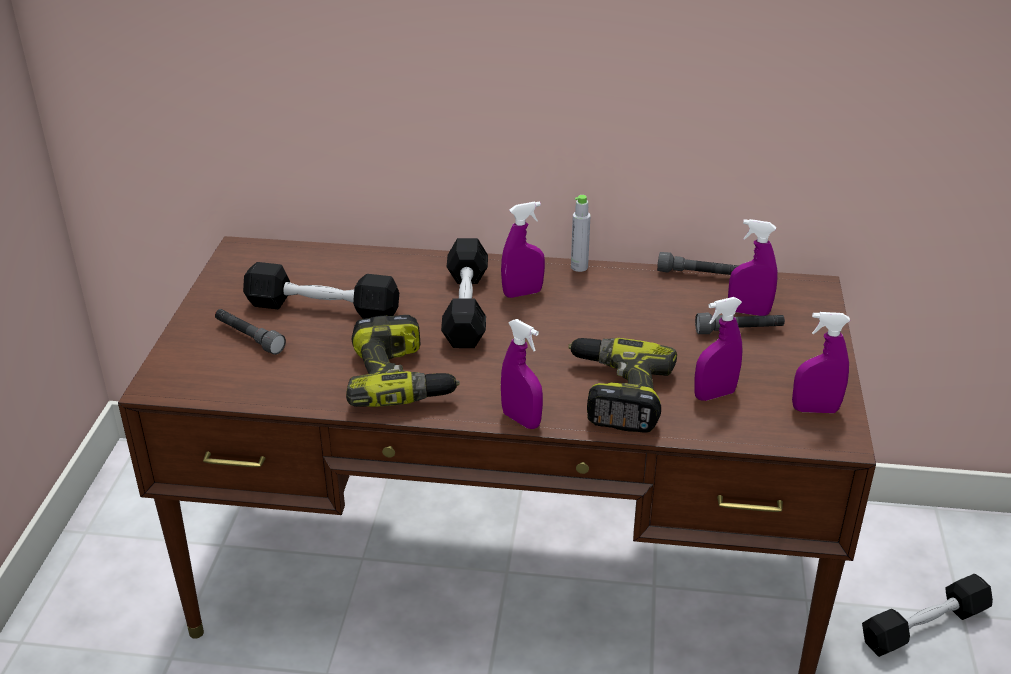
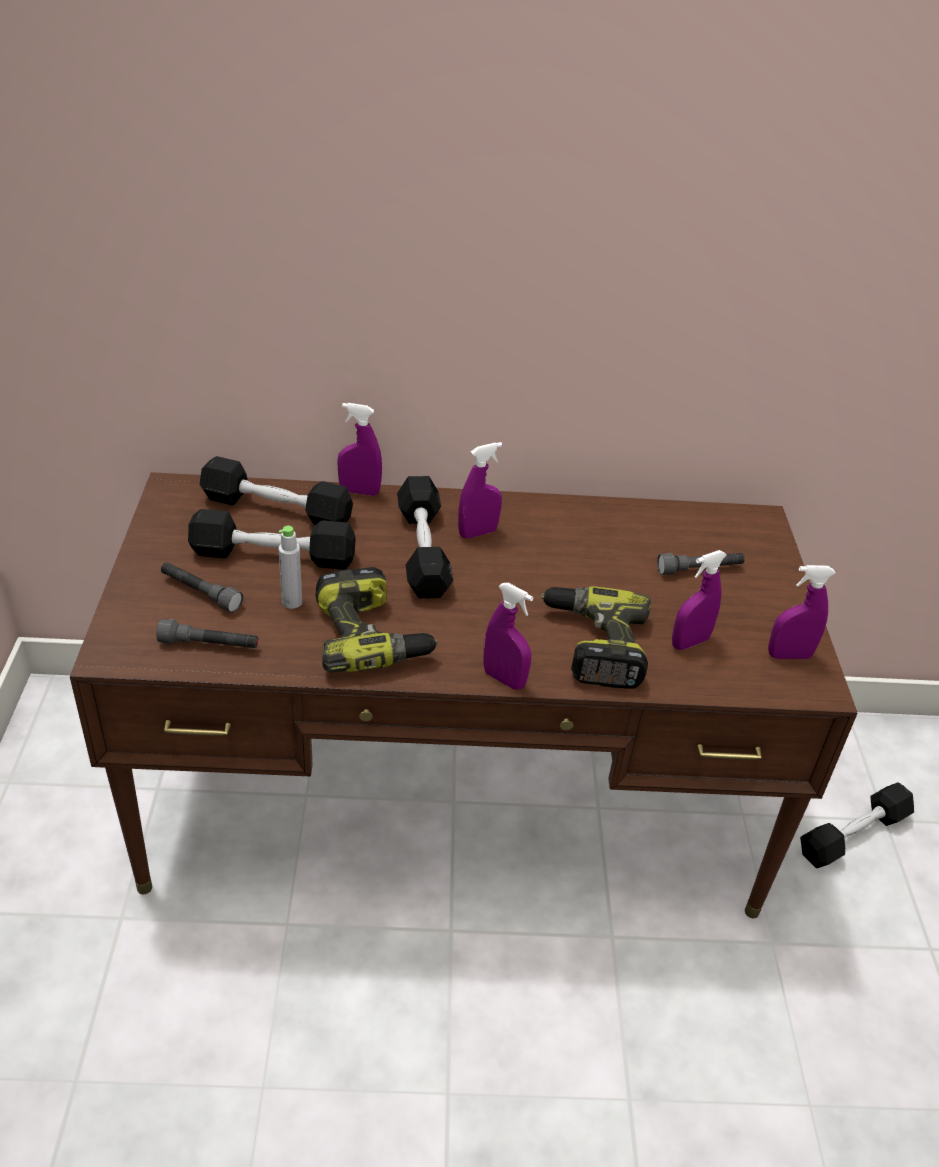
camera: 10 degrees left, 5 degrees up
(334, 269) = (277, 509): none -> black dumbbell
(579, 267) = (529, 501): grey bottle -> grey bottle (292, 602)
(698, 274) = (648, 507): grey flashlight -> grey flashlight (209, 645)
(748, 312) = (705, 548): purple spray bottle -> purple spray bottle (359, 491)

